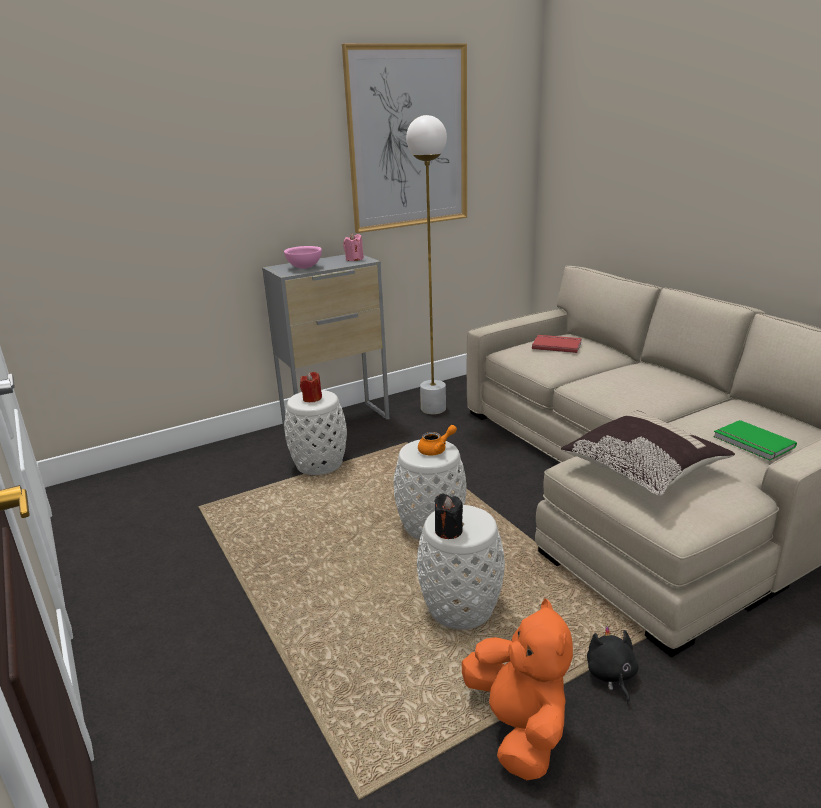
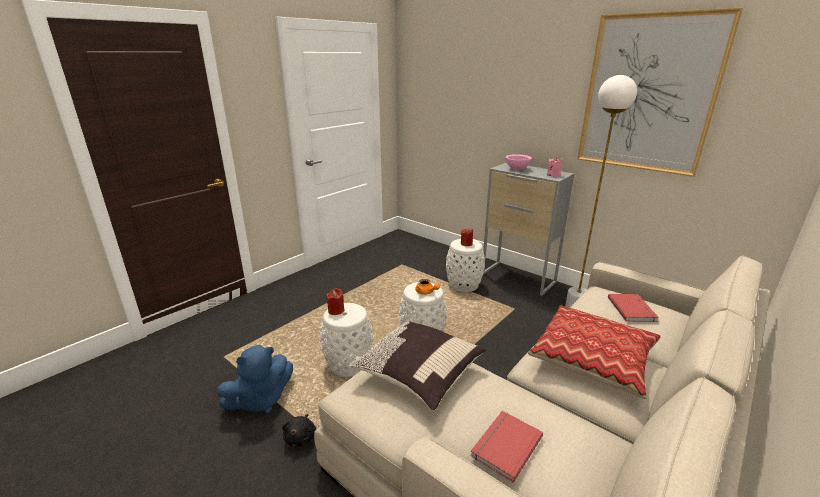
camera: 70 degrees right, 0 degrees up
(448, 531) = (336, 310): black candle -> red candle
(518, 727) = (260, 400): orange plush toy -> blue plush toy
(611, 675) = (301, 437): black plush toy -> black plush toy turned 120 degrees clockwise
(631, 379) = (593, 358): none -> pillow
(752, 443) = (504, 445): green book -> red book

